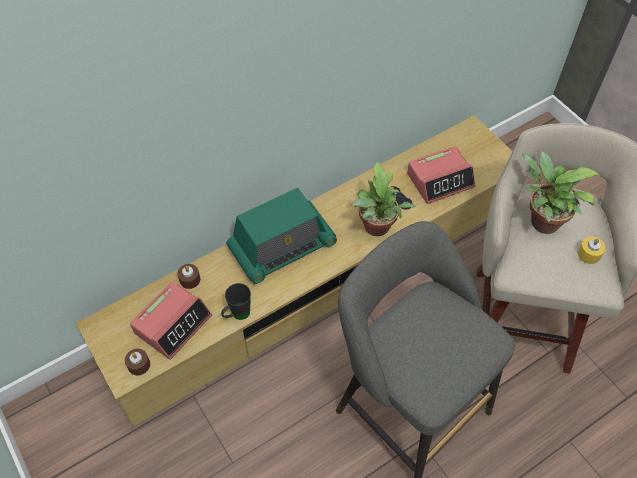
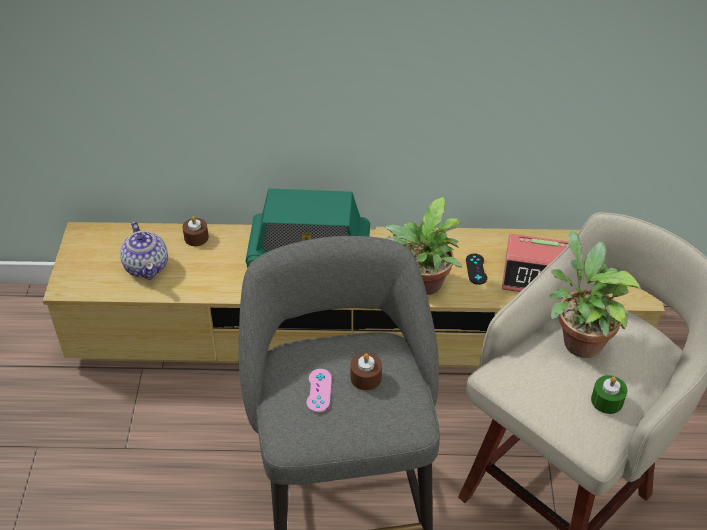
camera: 35 degrees right, 10 degrees down
(139, 365) = (86, 284): brown candle -> brown candle (366, 377)
(173, 324) = (147, 266): alarm clock -> teapot
(237, 315) = (210, 290): black mug -> none
(422, 354) = (319, 390): none -> pink game controller
(589, 254) = (607, 400): yellow candle -> green candle

